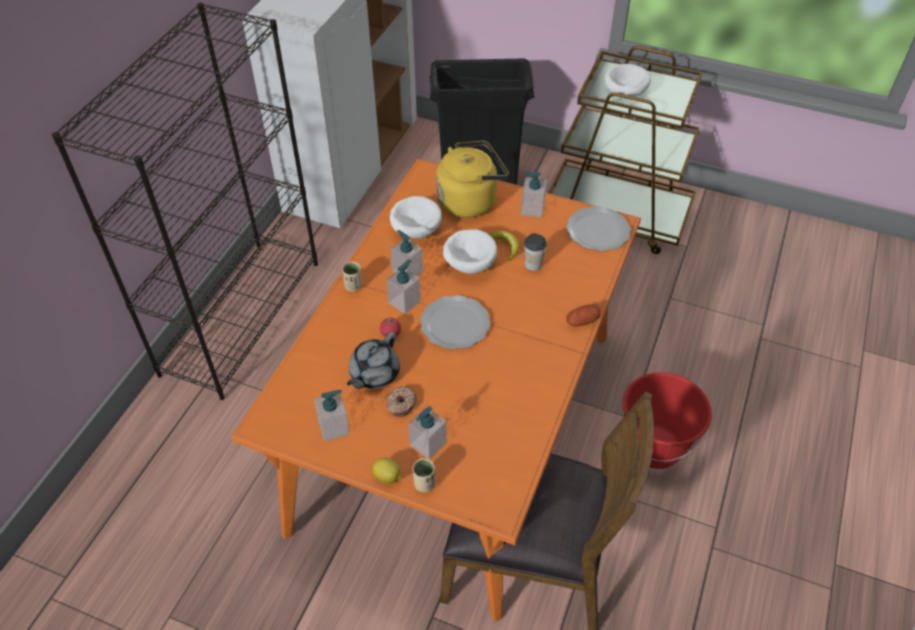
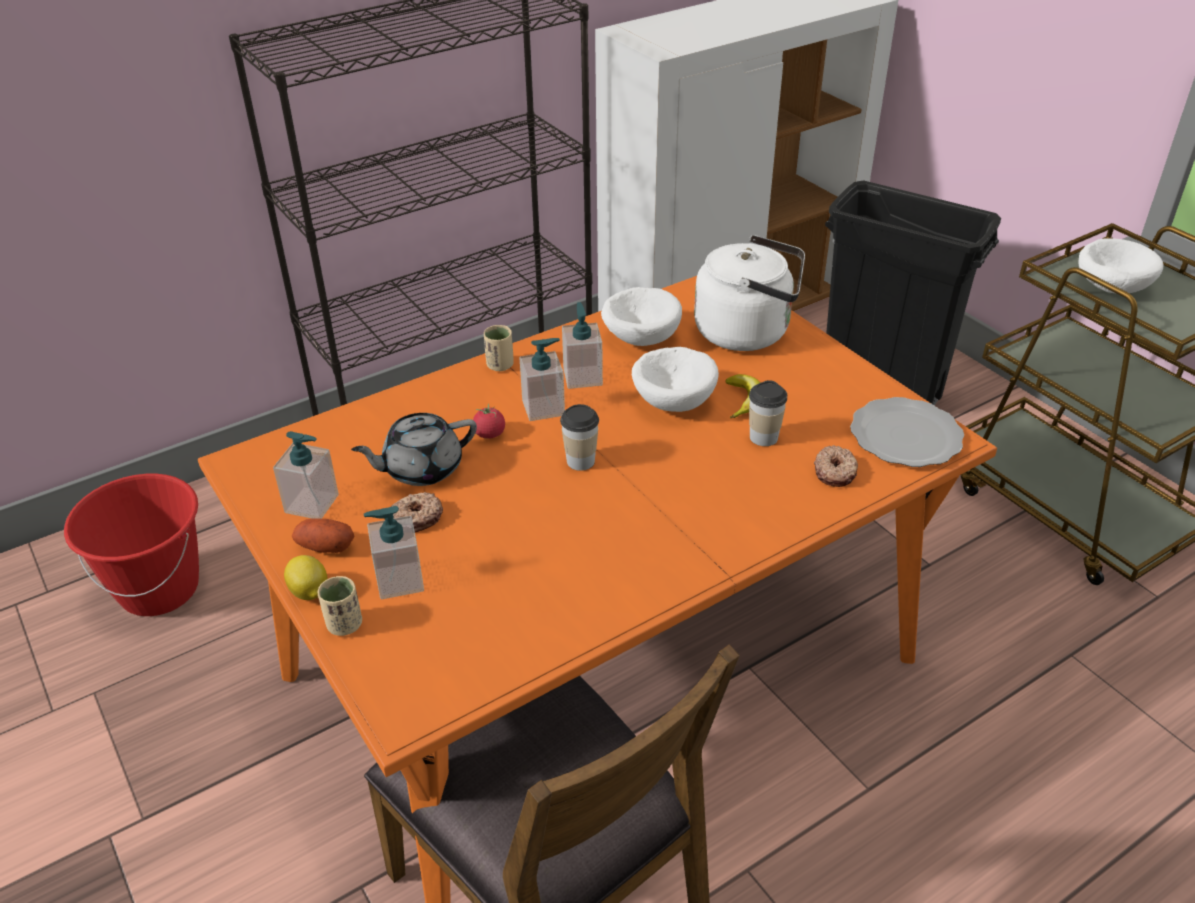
camera: 35 degrees right, 10 degrees down
(455, 325) = (580, 461): plate -> cup
(470, 200) = (748, 332): yellow kettle -> white kettle
(532, 209) = (828, 373): soap dispenser -> none
(582, 321) = (768, 536): potato -> potato (325, 546)
(583, 268) = (835, 472): none -> donut
(654, 446) = (876, 852): red bucket -> red bucket (160, 589)

